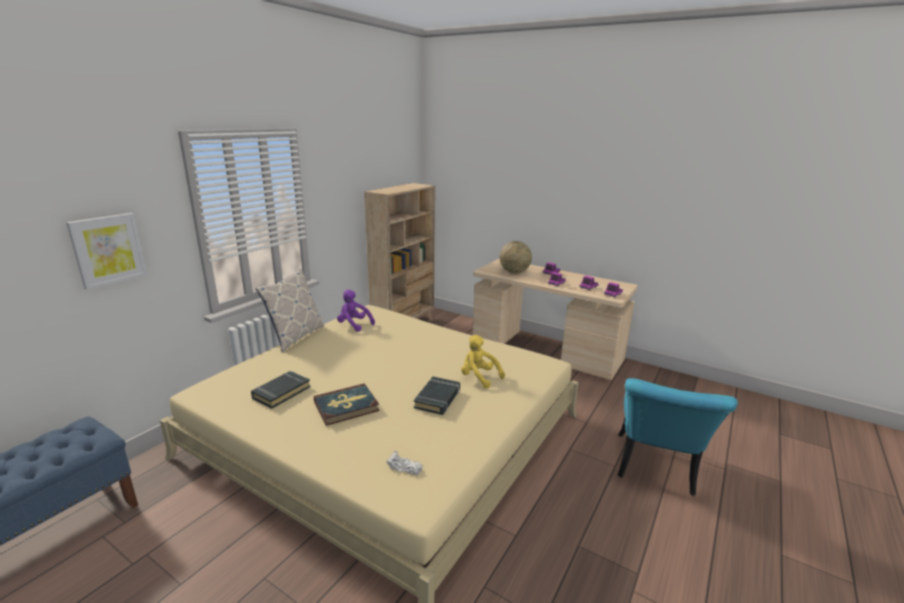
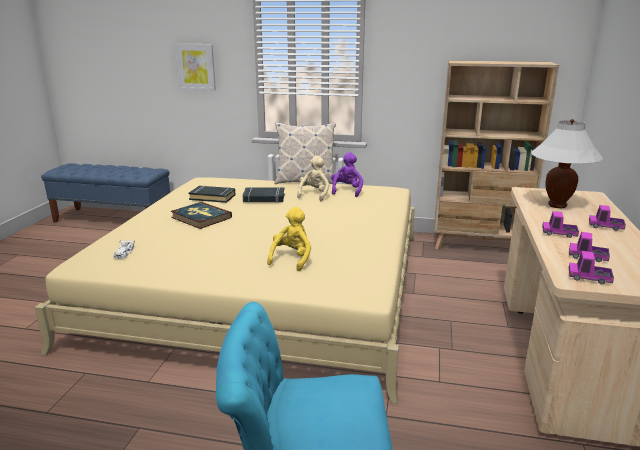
camera: 70 degrees right, 0 degrees up
(344, 340) = (314, 195): none -> beige plush toy
(438, 399) = (233, 246): black book -> black book (264, 198)
(514, 272) = (557, 205): globe -> white table lamp

